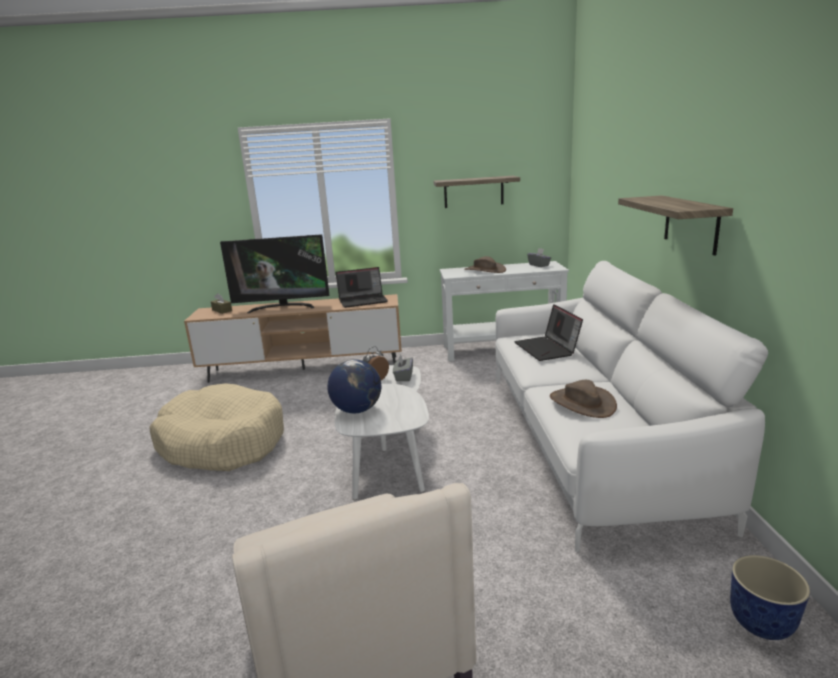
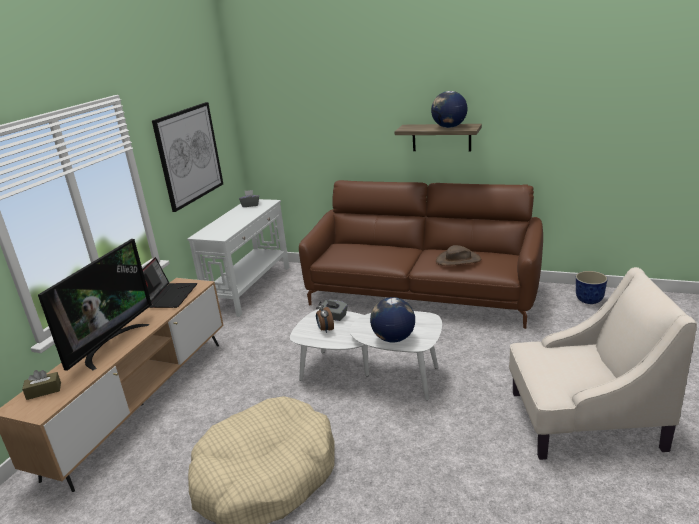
camera: 65 degrees left, 5 degrees up
(473, 192) = (189, 155): shelf -> picture
(484, 270) = (229, 223): brown hat -> none
(547, 349) = (367, 251): laptop -> none
(588, 440) = (421, 294): white sofa -> brown sofa
(676, 204) = (449, 127): none -> globe

